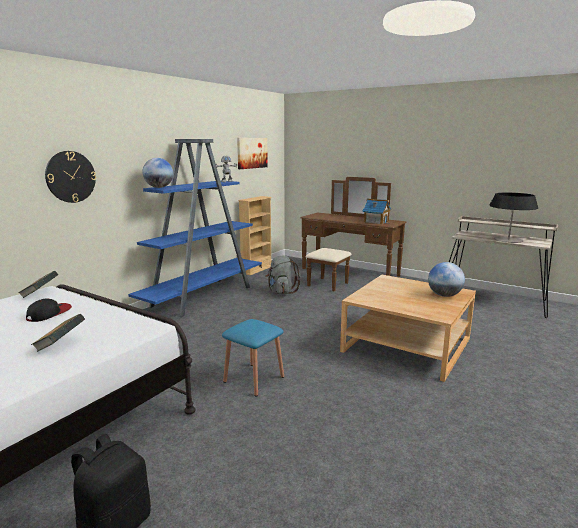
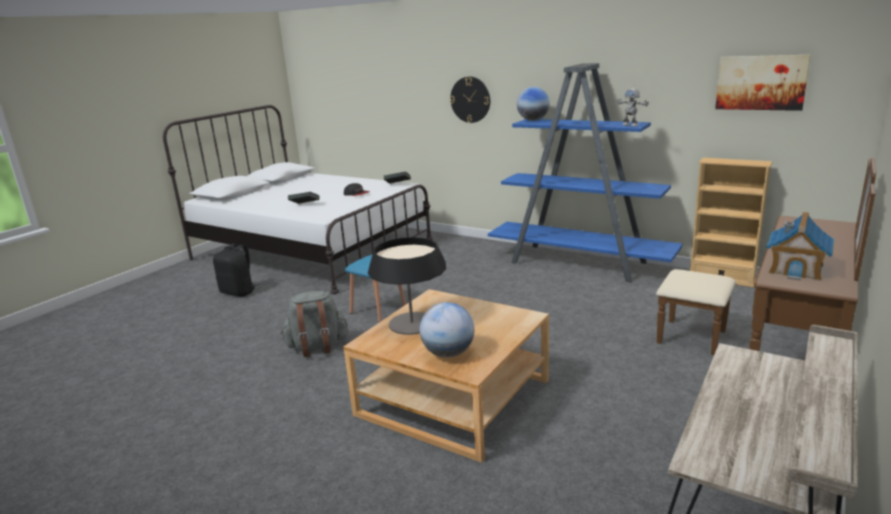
camera: 90 degrees right, 5 degrees up
(281, 292) = (625, 303): grey backpack -> grey backpack (317, 347)
(508, 240) = (737, 417): table lamp -> table lamp (412, 323)

